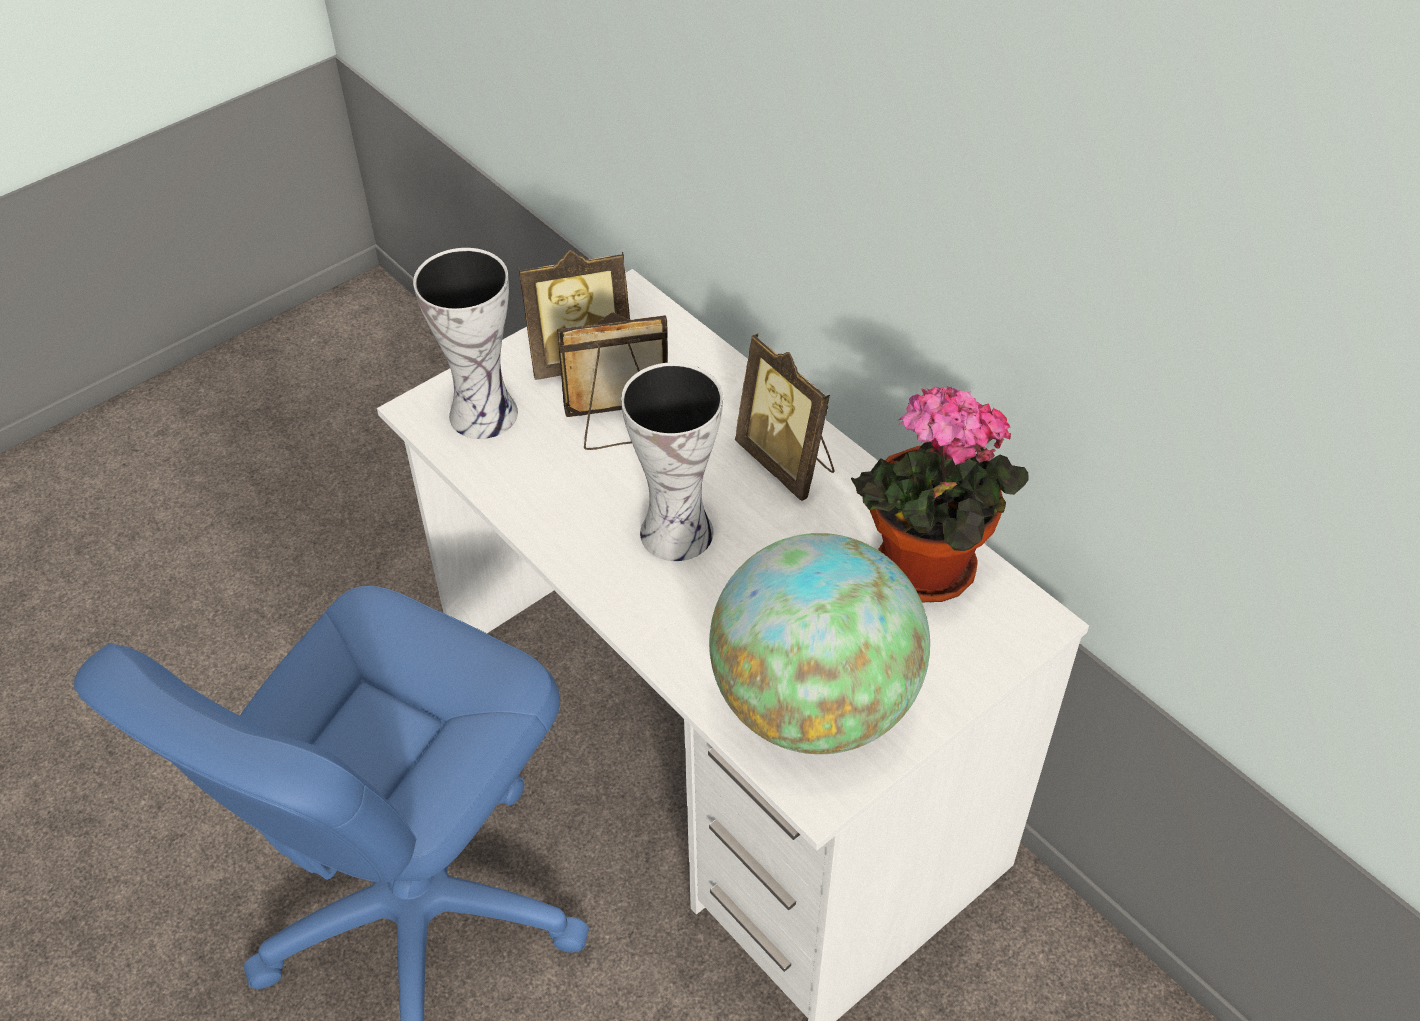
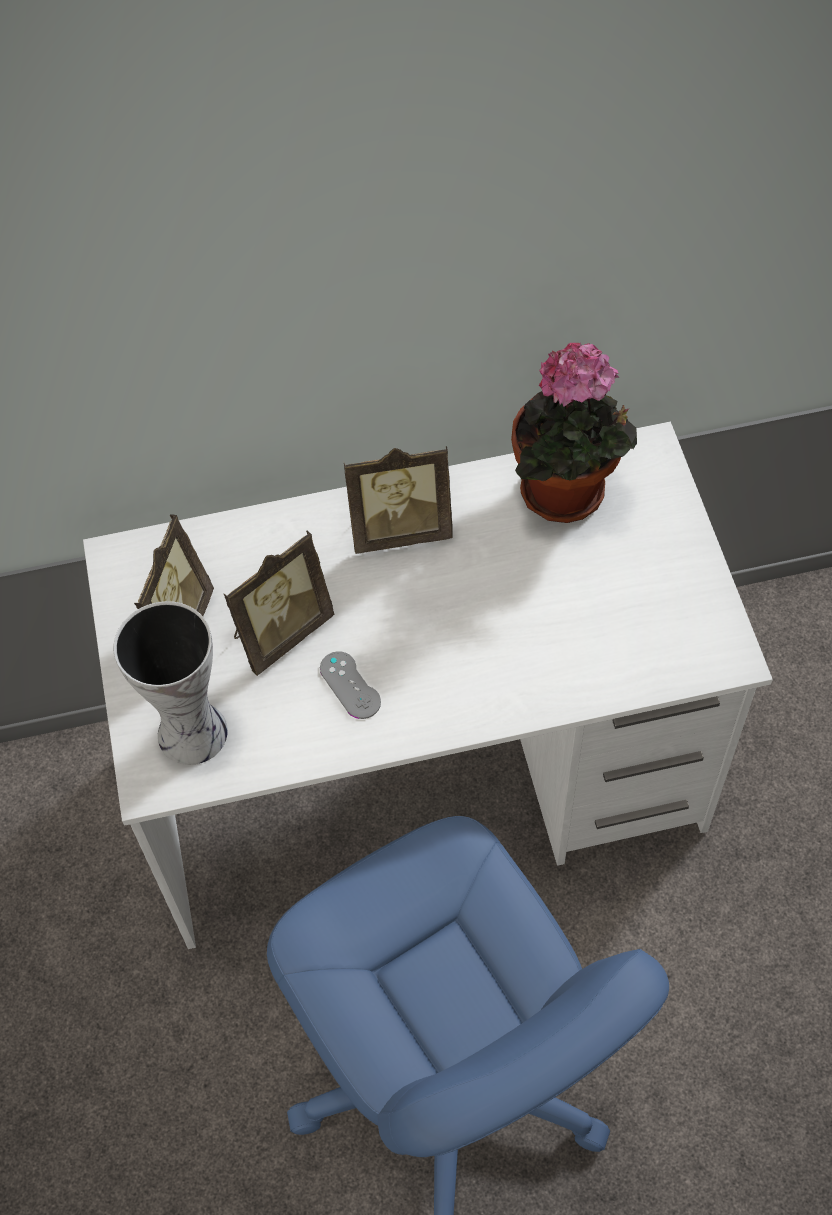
camera: 60 degrees left, 10 degrees up
(593, 497) = (350, 685): none -> grey game controller
(619, 427) = (280, 632): picture frame -> picture frame turned 150 degrees counterclockwise
(675, 530) = (424, 640): vase -> none
(814, 704) = (651, 624): globe -> none

